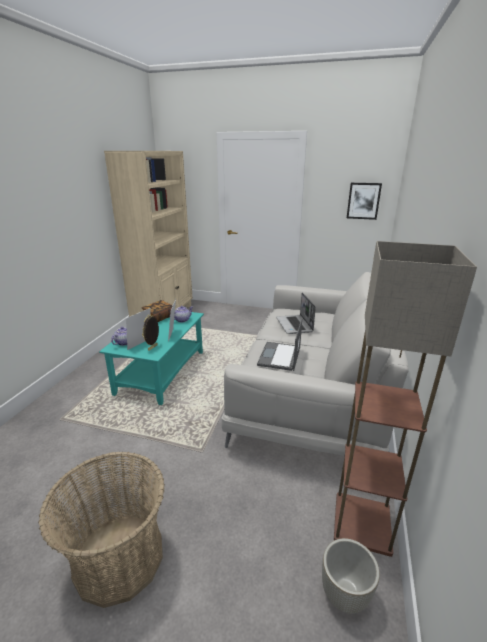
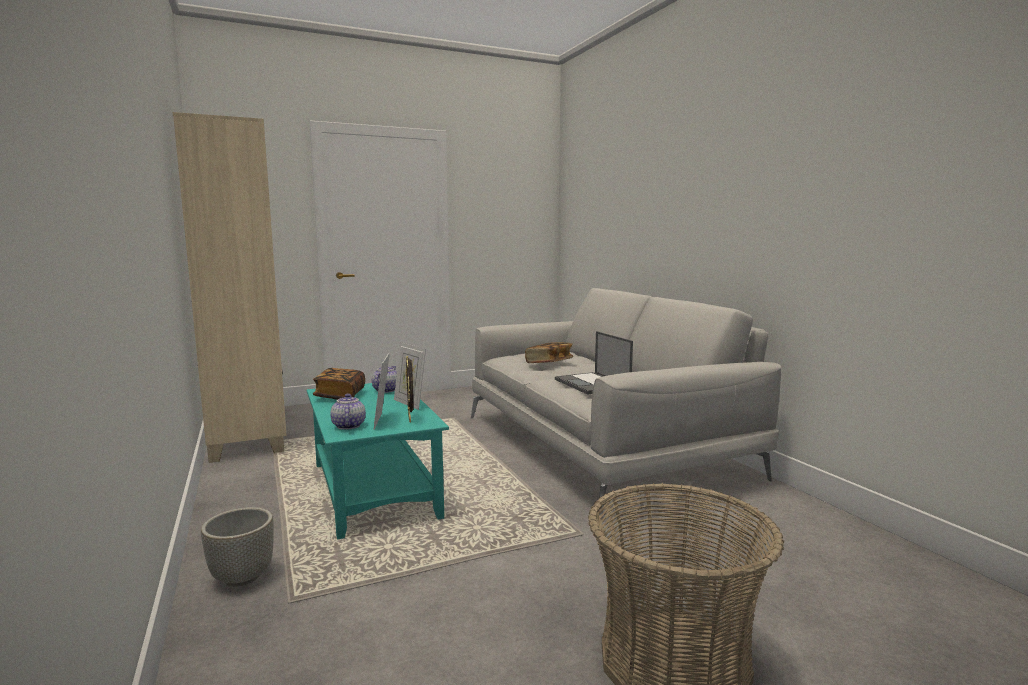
camera: 40 degrees left, 15 degrees down
(295, 325) = (549, 363): laptop -> book
(345, 594) = (874, 557): grey planter -> grey planter (243, 577)
(363, 201) = (523, 221): picture -> none
(363, 524) = (806, 512): floor lamp -> none

